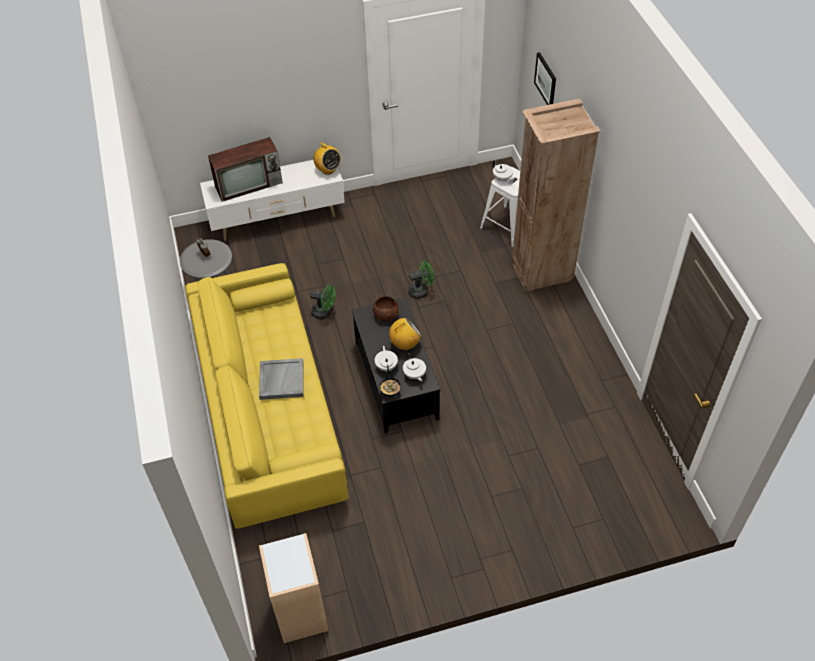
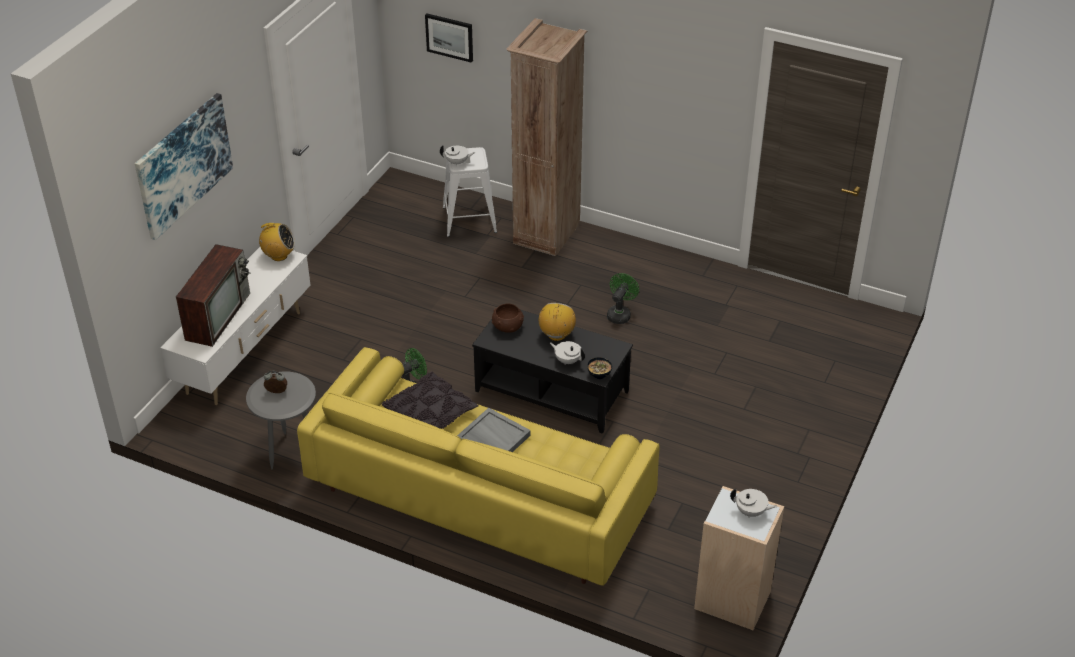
camera: 50 degrees left, 10 degrees down
(243, 69) = (183, 165): none -> picture
(275, 334) = (430, 413): none -> black pillow
(414, 375) = (598, 350): white teapot -> white teapot (751, 512)
(421, 291) = (470, 314): green fan -> green fan (620, 314)

